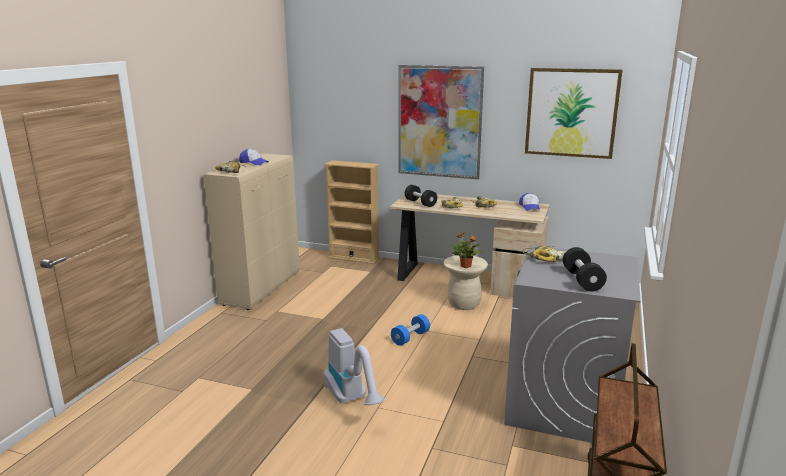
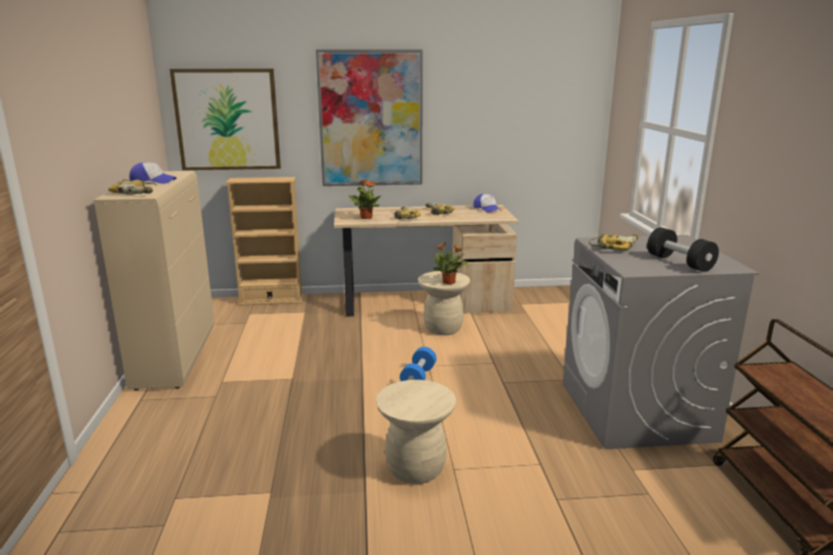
camera: 25 degrees left, 0 degrees up
(352, 400) = (416, 469): vacuum cleaner -> beige stool
(420, 203) = (366, 218): black dumbbell -> potted plant
(571, 113) = (520, 100): picture -> picture (227, 120)

